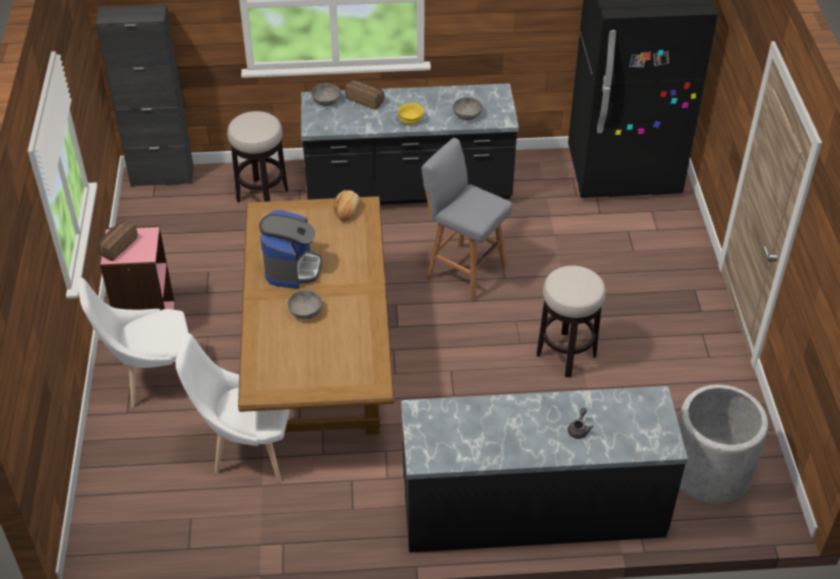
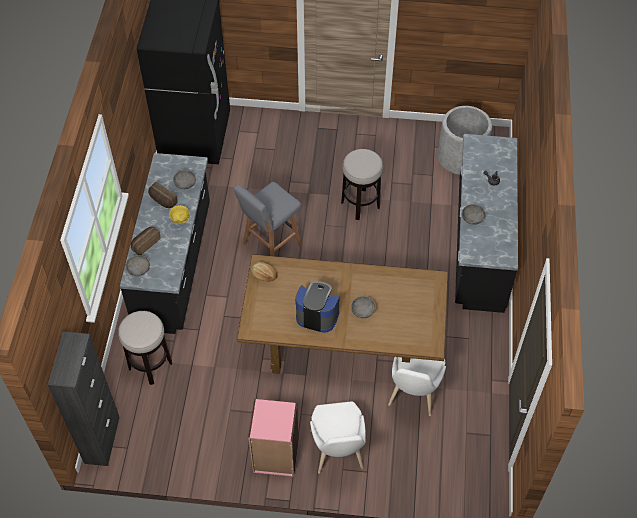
camera: 80 degrees left, 10 degrees up
(117, 246) = (272, 429): bread -> bread (162, 200)
(490, 409) = (472, 219): none -> grey bowl

